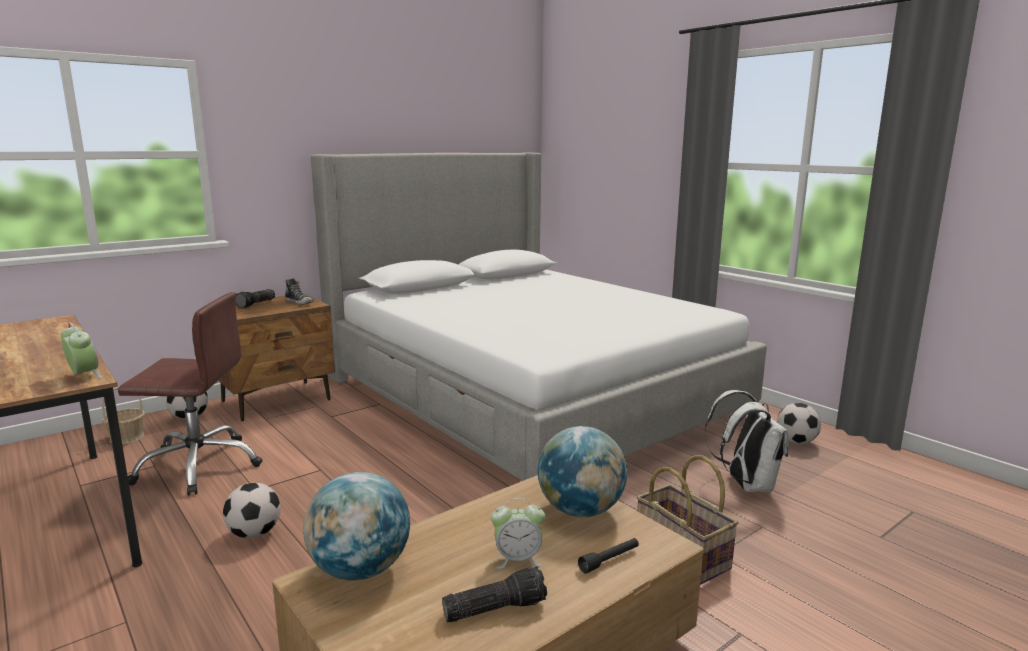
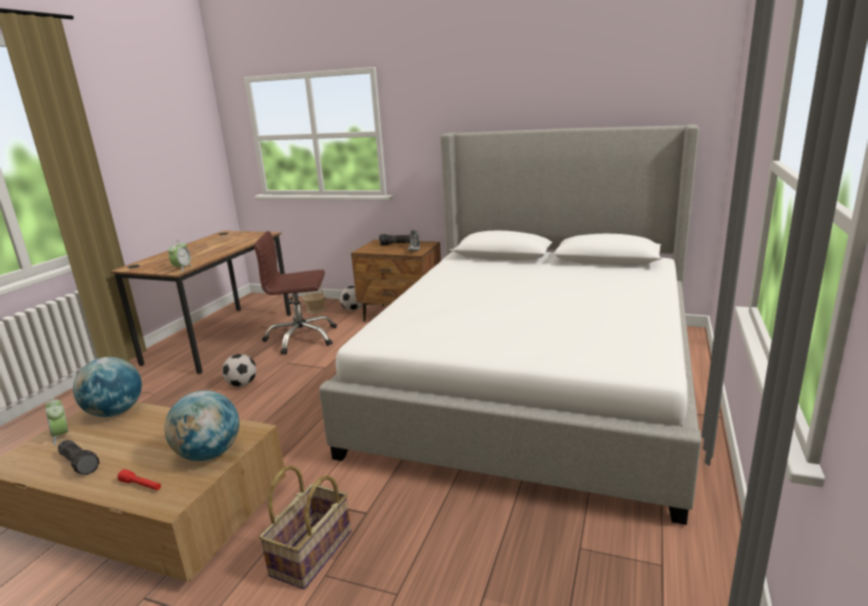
camera: 60 degrees right, 5 degrees up
(199, 465) = (301, 338): brown office chair -> brown office chair turned 120 degrees clockwise
(517, 559) = (136, 452): alarm clock -> alarm clock (62, 435)
(609, 560) = (141, 485): black flashlight -> red flashlight
(746, 484) = (480, 561): white backpack -> none
(796, 441) = (647, 579): football -> none

